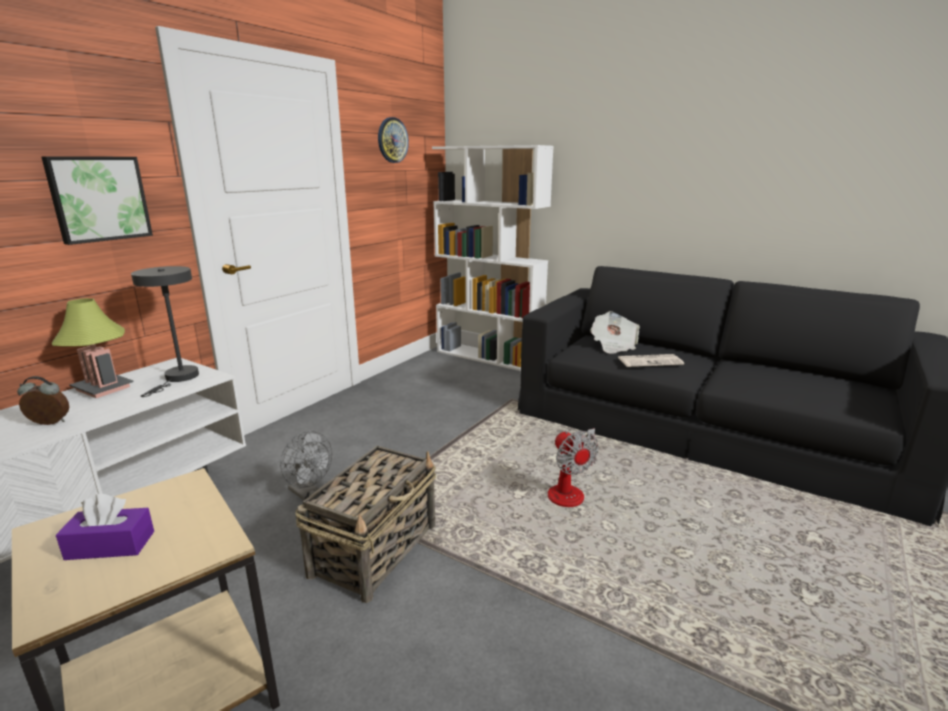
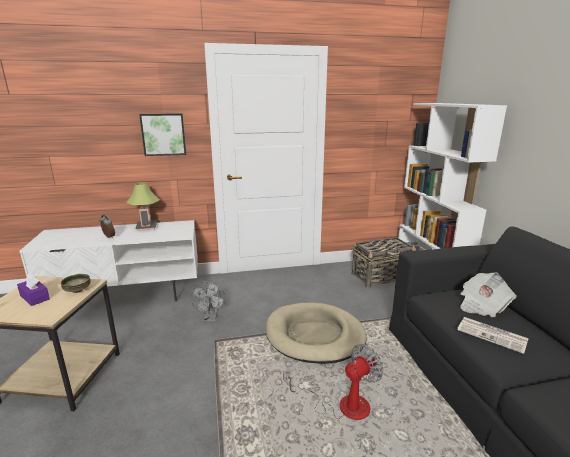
camera: 45 degrees right, 0 degrees up
(179, 378) = (174, 231): grey table lamp -> none
(184, 499) = (77, 290): none -> bowl
(376, 549) = (195, 366): basket -> basket (381, 277)
(392, 140) = (375, 99): wall clock -> none
(462, 450) = (314, 336): none -> beige dog bed
(570, 490) = (342, 405): fan -> fan turned 150 degrees counterclockwise

